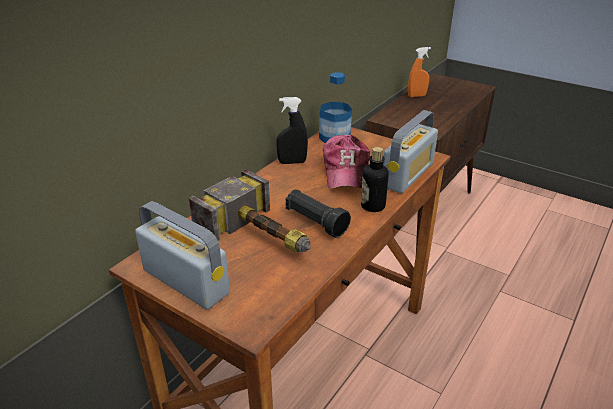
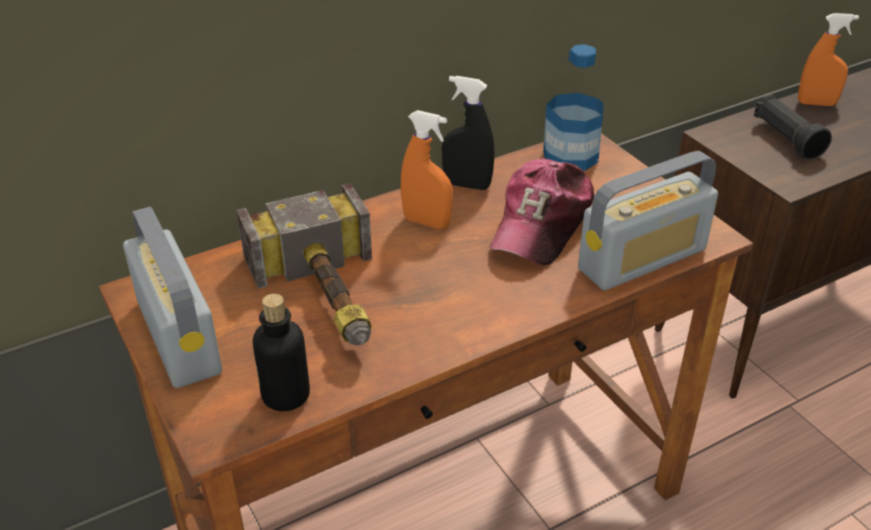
camera: 25 degrees right, 5 degrees up
(285, 185) = (426, 222): none -> orange spray bottle
(315, 222) = (425, 300): black flashlight -> black flashlight (786, 139)
(372, 206) = (537, 299): bottle -> bottle (286, 395)

